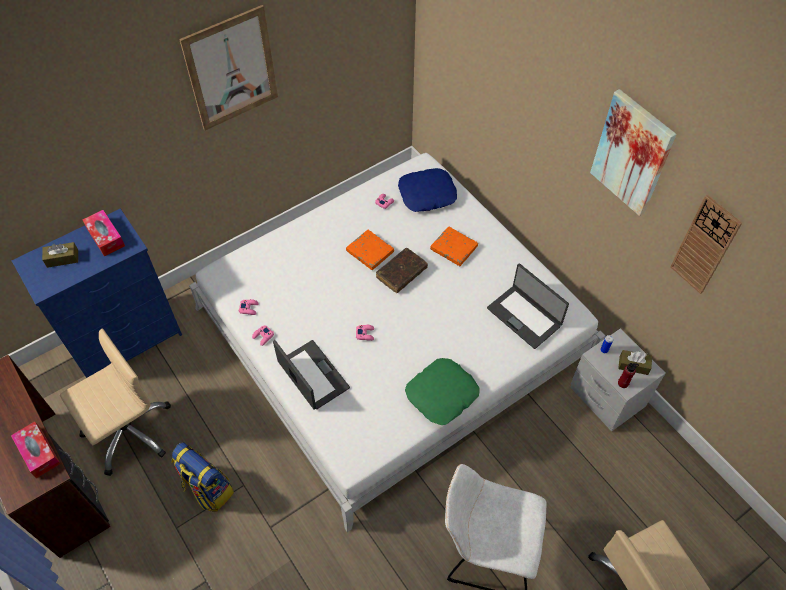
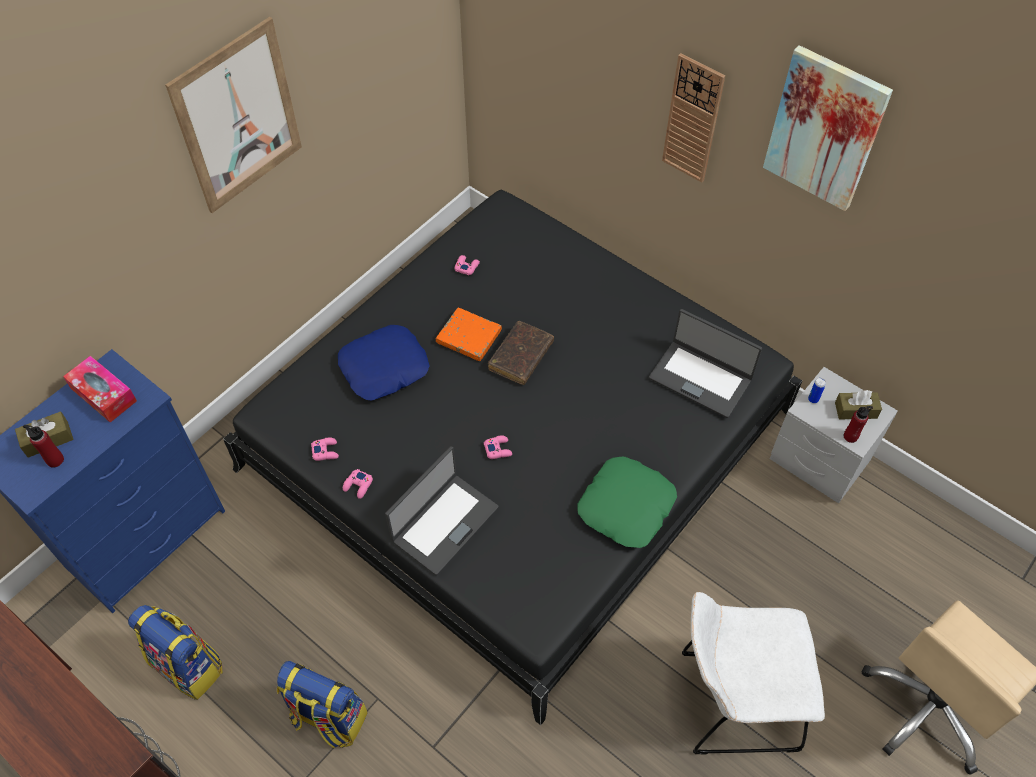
camera: 15 degrees left, 0 degrees up
(38, 452) = (92, 730): tissue box -> none
(63, 273) = (55, 460): none -> red bottle
(129, 431) = (189, 666): beige office chair -> backpack
(312, 375) = (444, 523): laptop -> laptop turned 90 degrees clockwise
(392, 333) = (517, 441): white bed -> black bed
(427, 195) = (521, 245): blue pillow -> blue pillow (384, 368)
(454, 248) = (579, 308): orange book -> none
(704, 245) = (946, 231): wall clock -> wall clock (692, 119)

